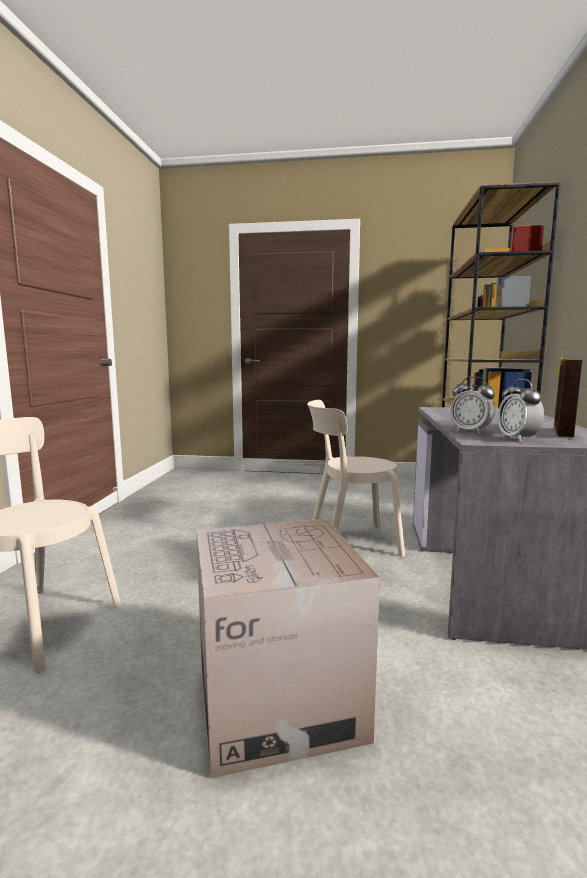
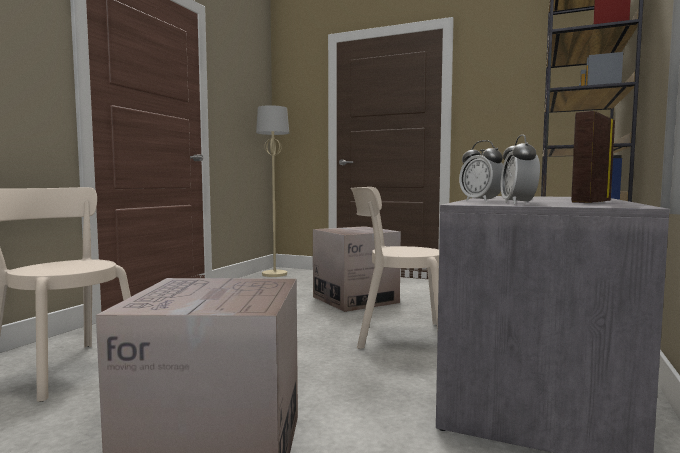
camera: 15 degrees right, 5 degrees down
(181, 478) = (274, 274): none -> beige floor lamp
(285, 504) = (355, 299): none -> cardboard box

